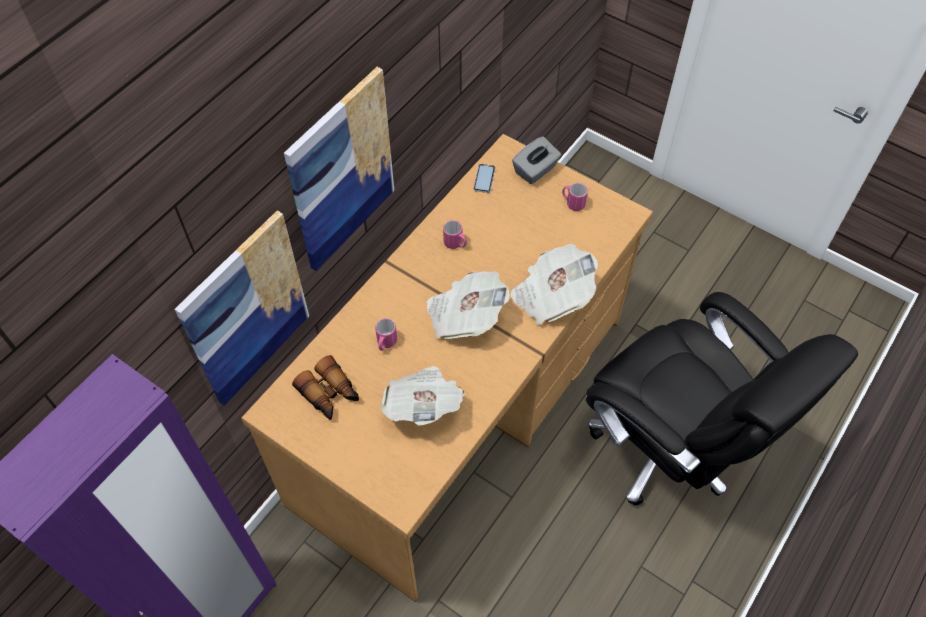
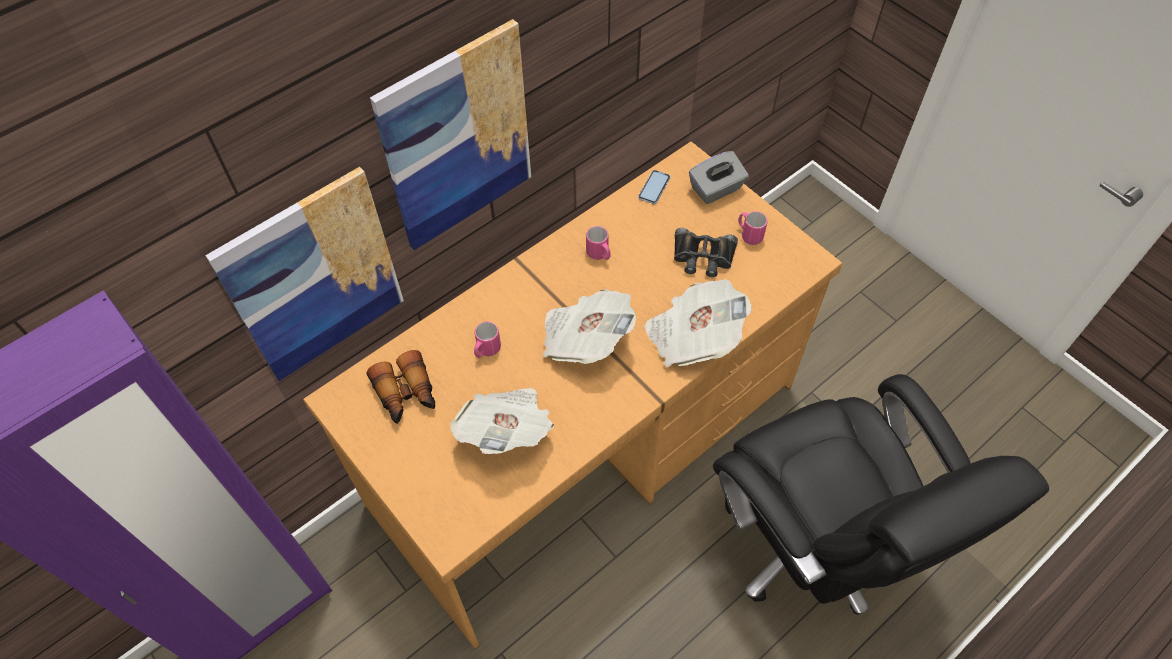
camera: 15 degrees right, 0 degrees up
(541, 229) = (703, 257): none -> black binoculars

